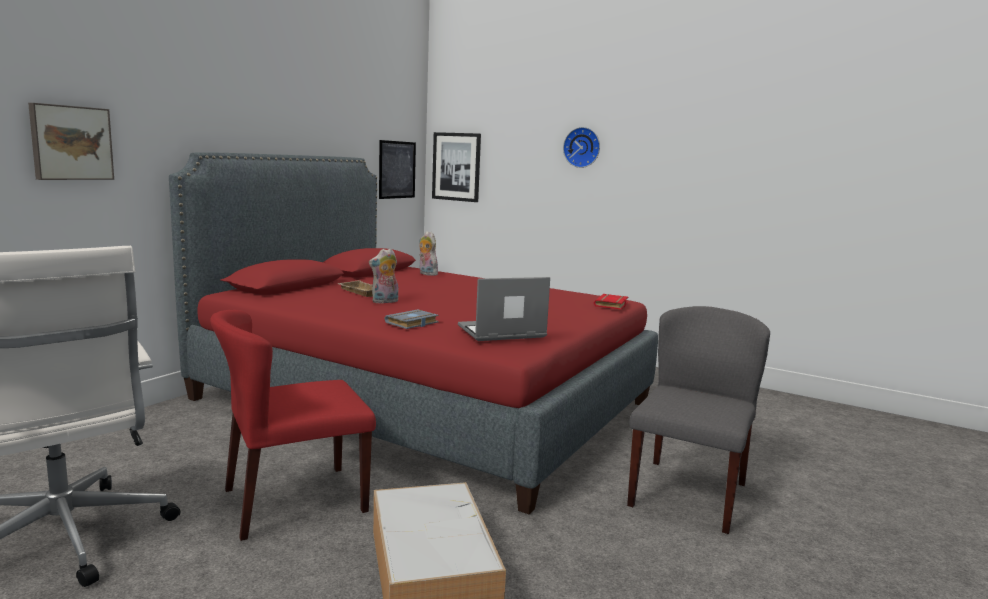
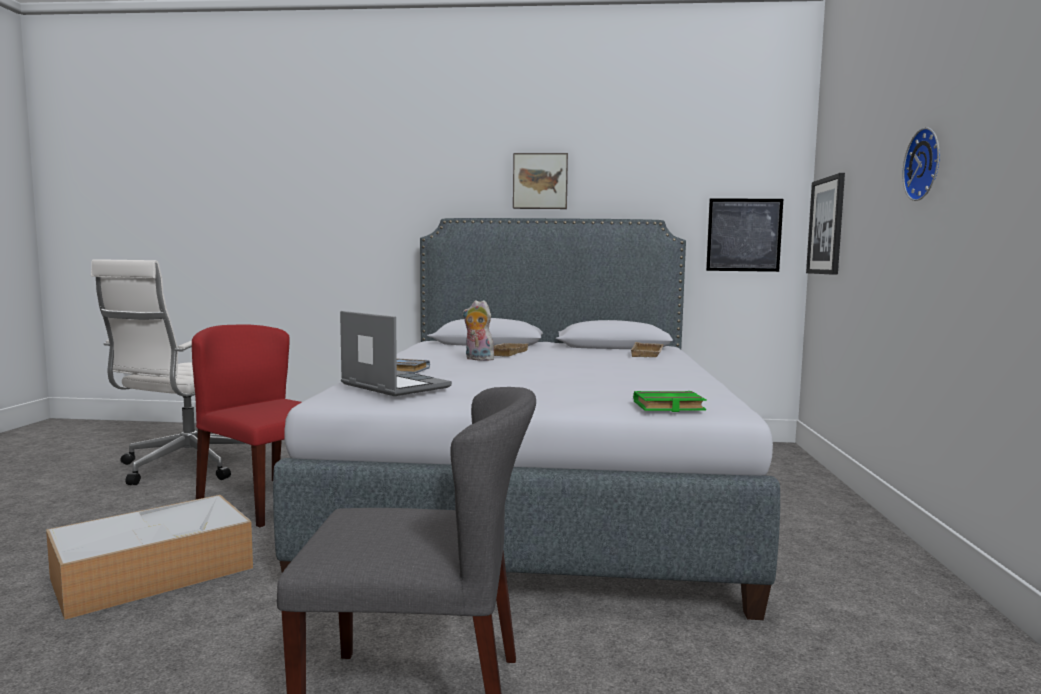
camera: 65 degrees right, 5 degrees down
(71, 143) = (355, 214): picture -> picture (540, 181)
(422, 401) = (536, 493): red bed -> grey bed
(426, 274) = (648, 354): plush toy -> beige tray
(612, 305) = (667, 407): red book -> green book

